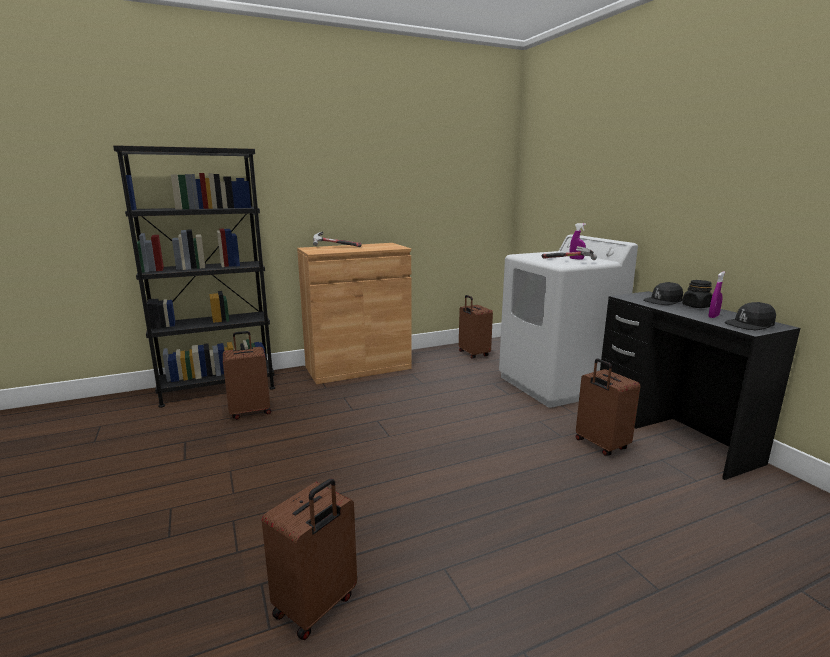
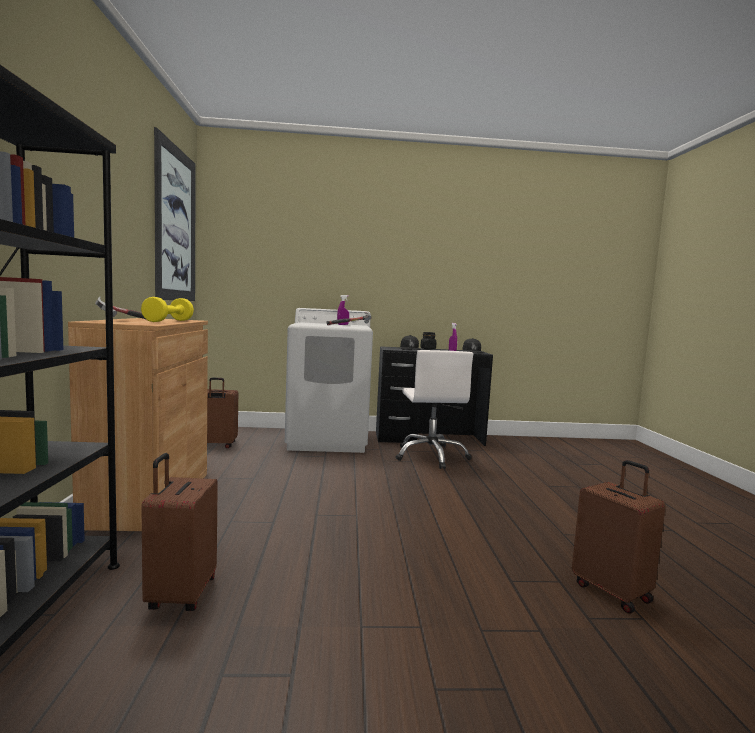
camera: 70 degrees left, 10 degrees down
(362, 248) = (168, 321): none -> yellow dumbbell
(466, 160) = (176, 225): none -> picture
(600, 445) = (431, 456): brown suitcase -> white office chair

